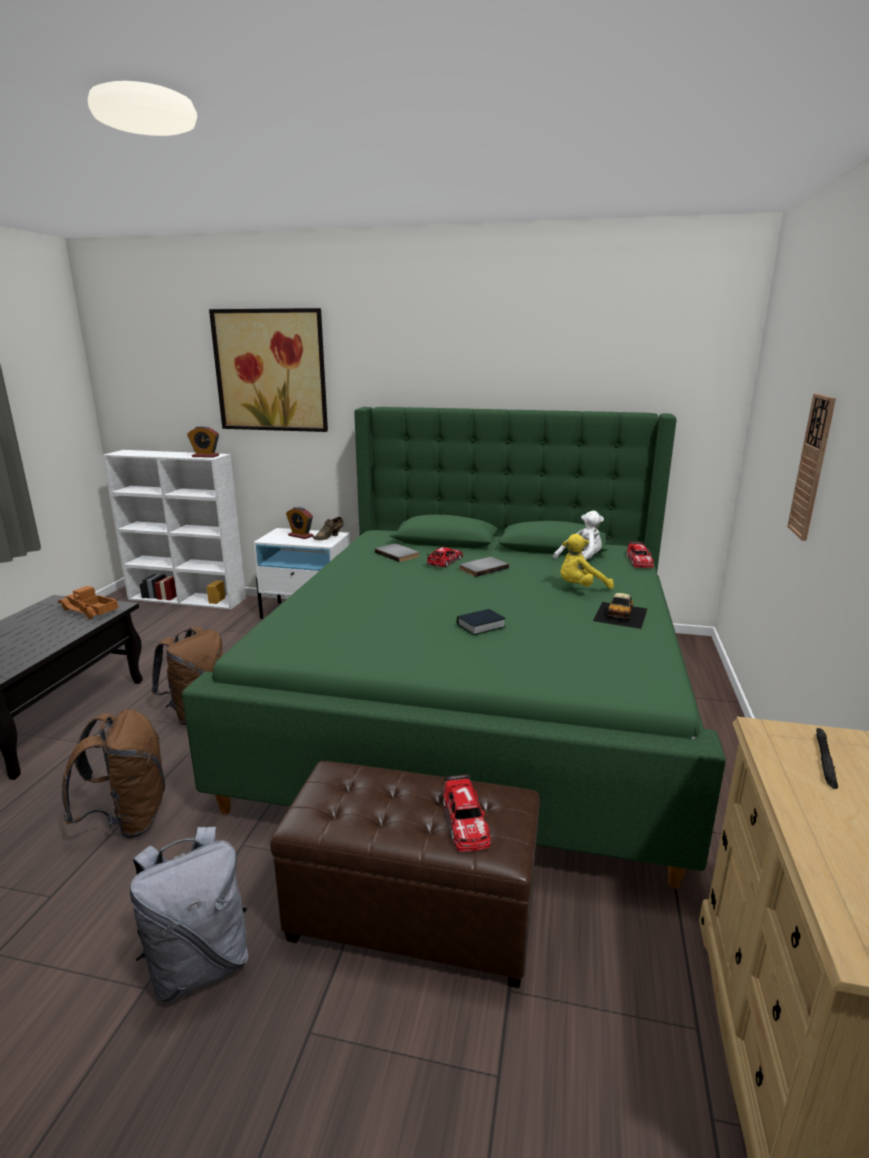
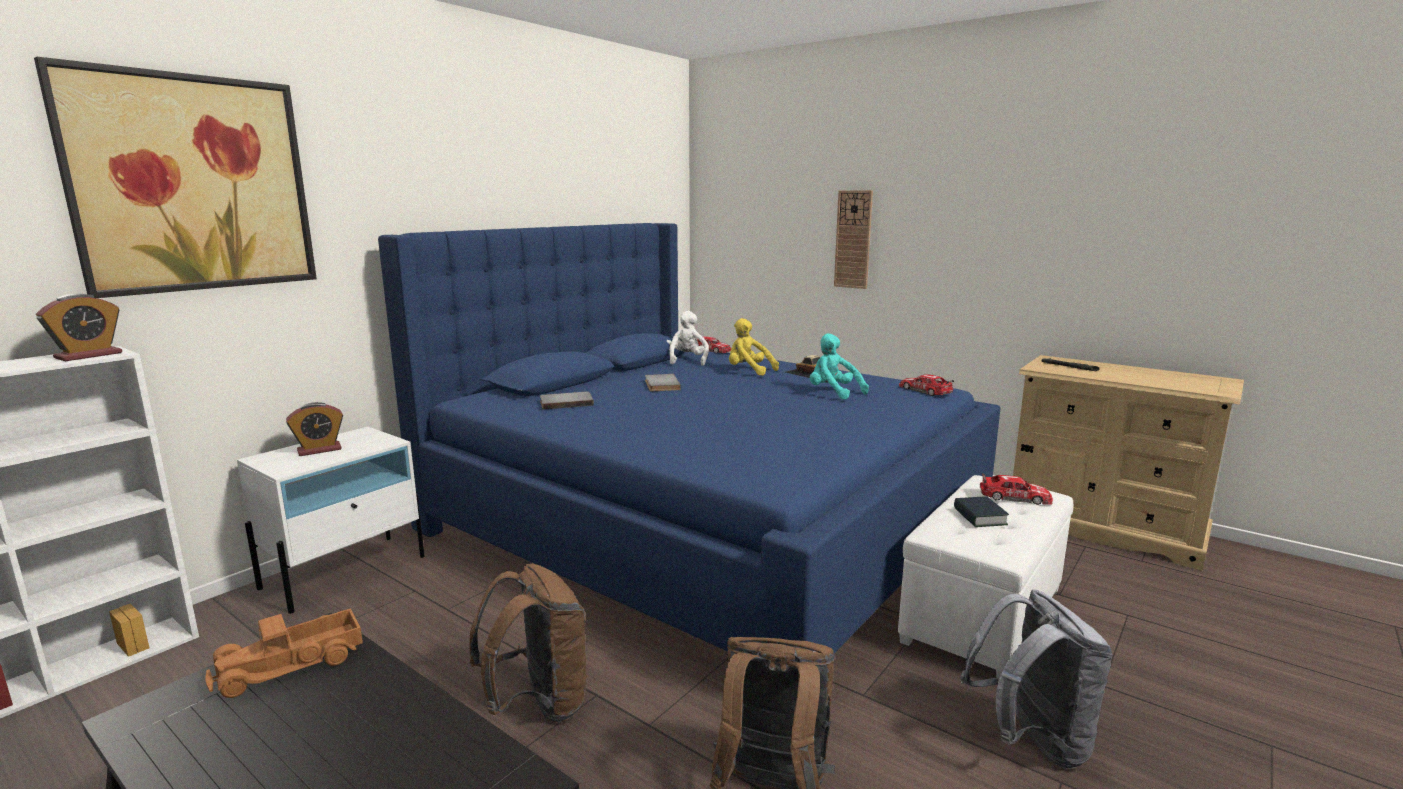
camera: 65 degrees left, 5 degrees down
(329, 537) = (364, 437): brown shoe -> none
(413, 913) = (982, 614): brown ottoman -> white ottoman
(445, 561) = (620, 392): toy car -> toy car (925, 391)
(478, 704) = (704, 521): green bed -> blue bed
(481, 626) = (800, 405): book -> book (979, 517)
(549, 634) = (833, 393): none -> turquoise plush toy
(580, 588) = (748, 371): yellow plush toy -> yellow plush toy turned 120 degrees clockwise

